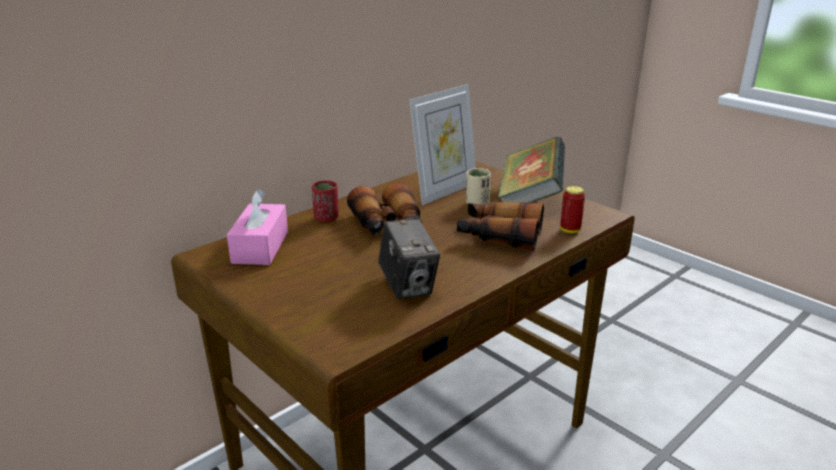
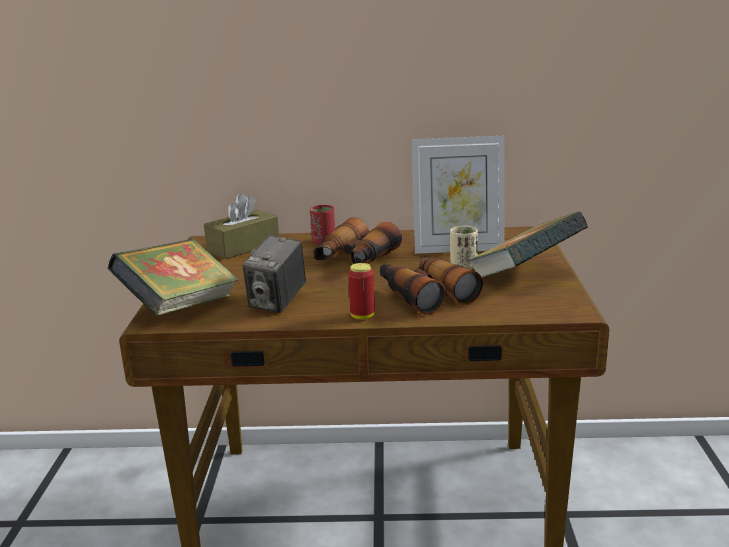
camera: 45 degrees right, 5 degrees down
(260, 247) = (243, 246): pink tissue box -> brown tissue box
(331, 328) = (179, 307): none -> book
(570, 230) = (500, 312): can -> can (362, 316)

